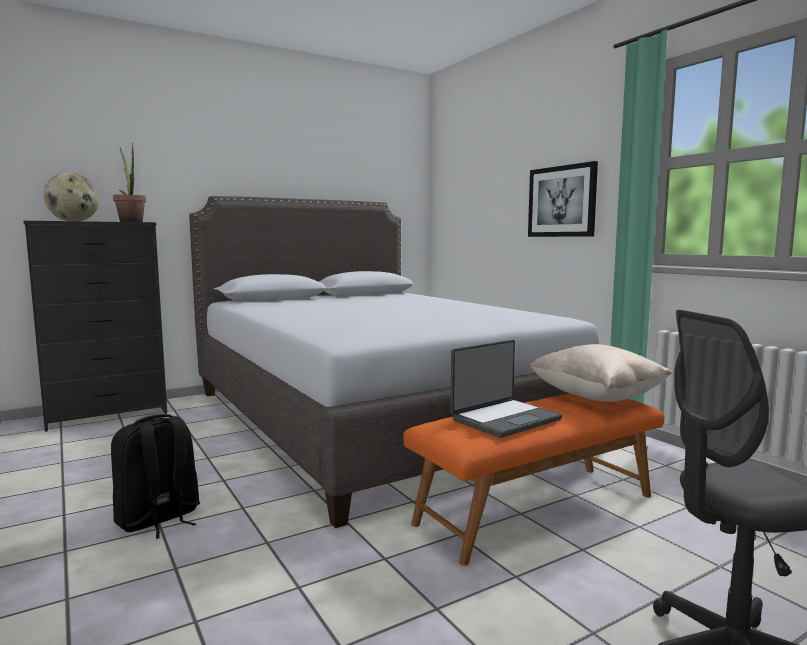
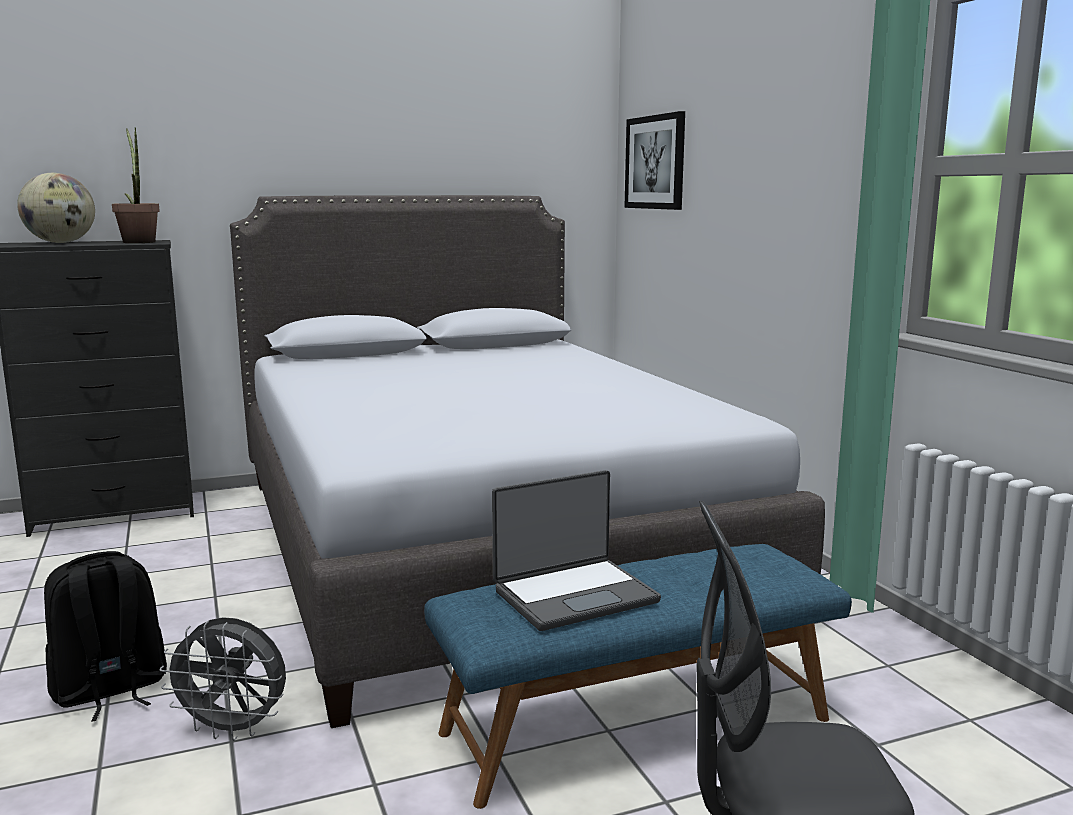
camera: 10 degrees right, 5 degrees up
(265, 535) = (233, 730): none -> grey fan
(536, 508) = (635, 724): orange bench -> blue bench
(562, 201) = (790, 212): picture -> picture (655, 162)
(596, 398) = (751, 562): beige pillow -> none

